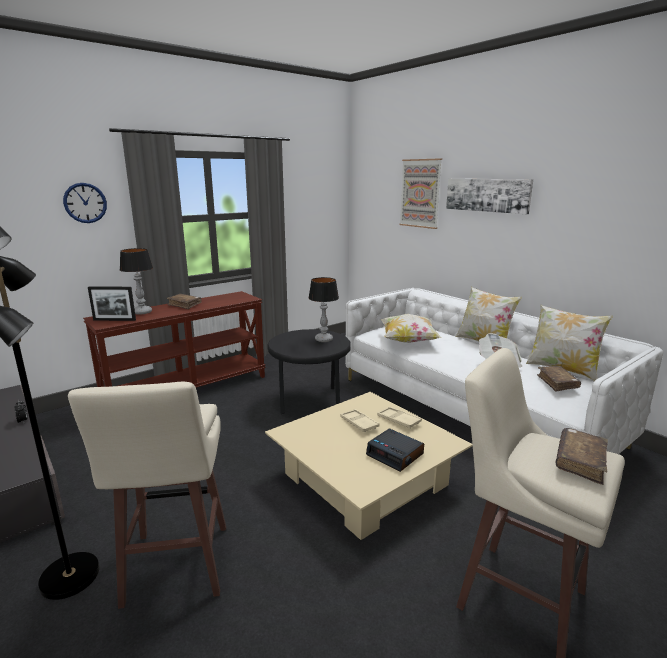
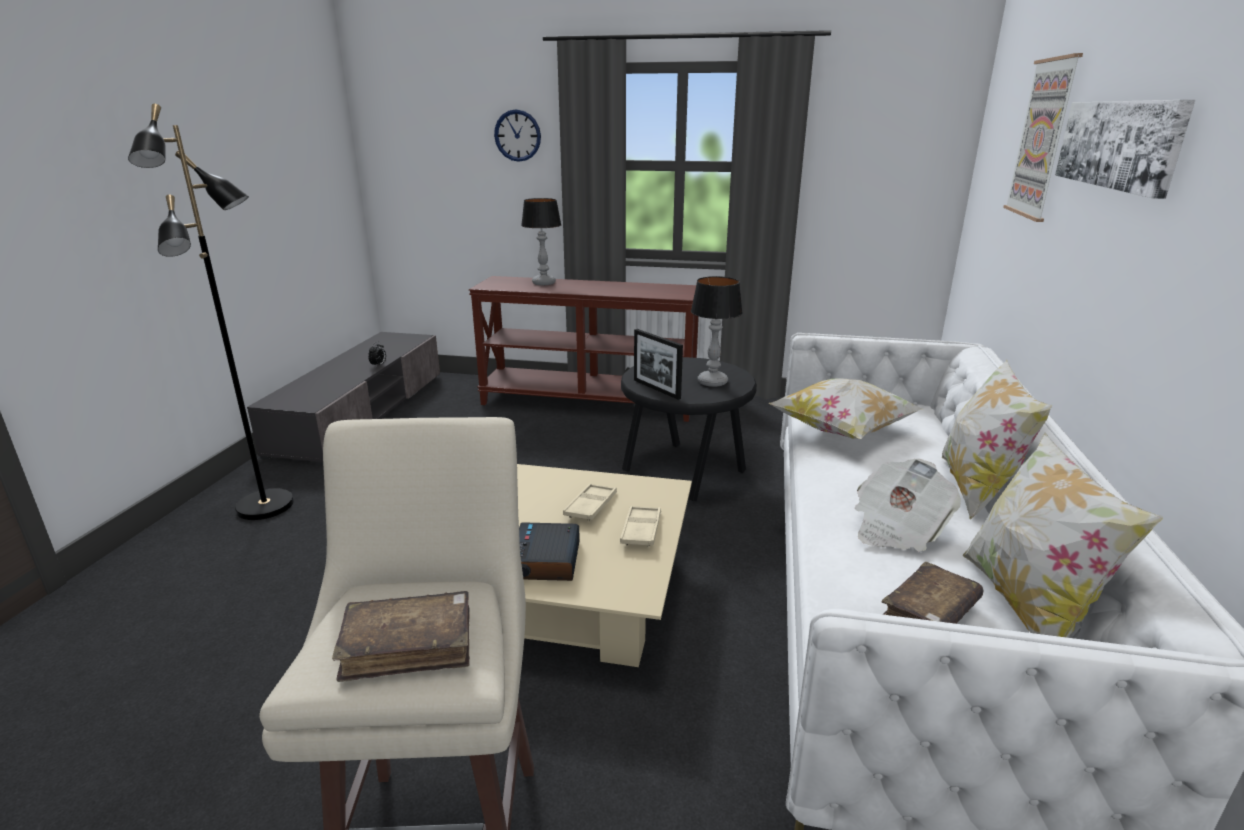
camera: 50 degrees right, 5 degrees up
(114, 320) = (504, 284): picture frame -> picture frame (656, 389)
(175, 567) = (310, 546): beige stool -> none
(184, 305) = (598, 285): brown book -> none

